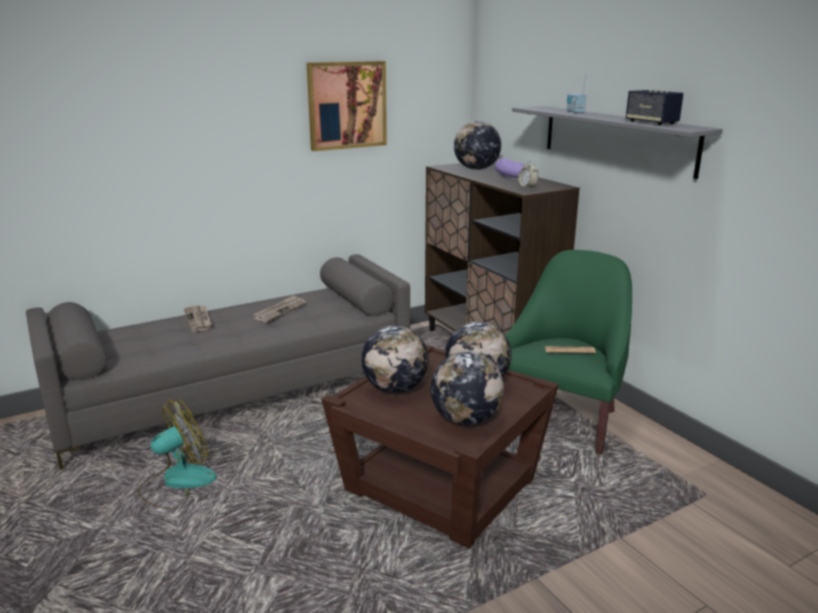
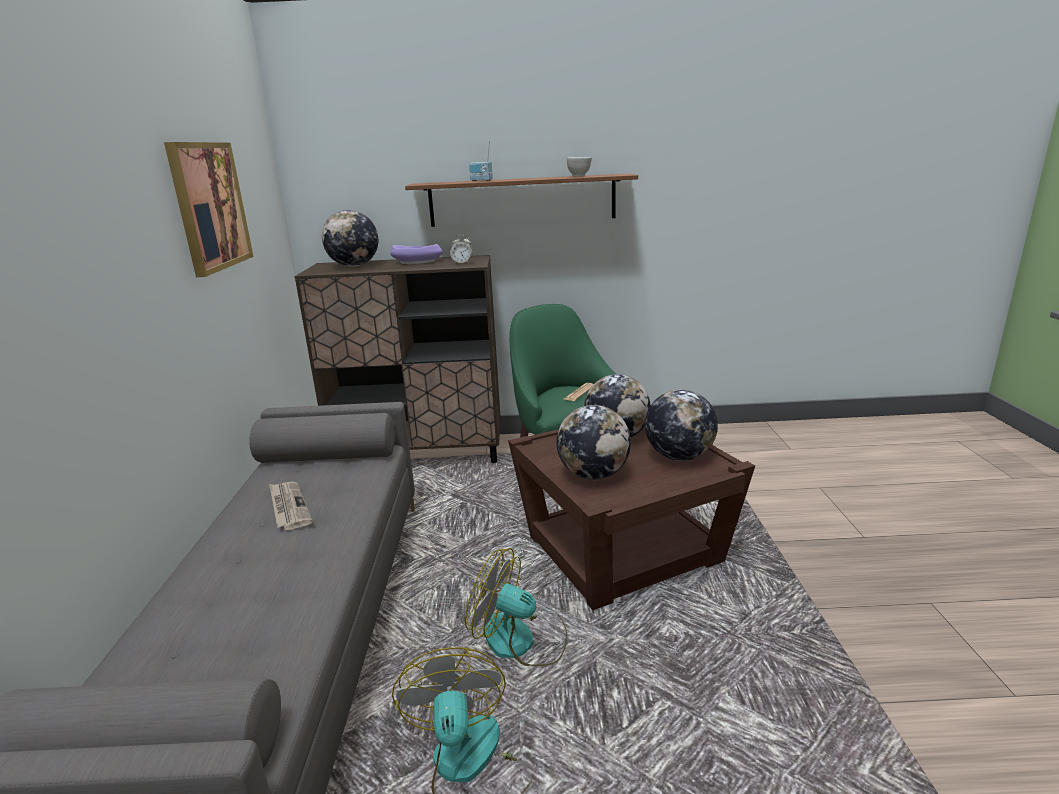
camera: 60 degrees left, 0 degrees up
(199, 319) = (213, 580): newspaper -> none
(292, 468) = (521, 641): none -> fan
(616, 139) = (522, 200): grey shelf -> brown shelf
(651, 123) = (579, 176): speaker -> white bowl

